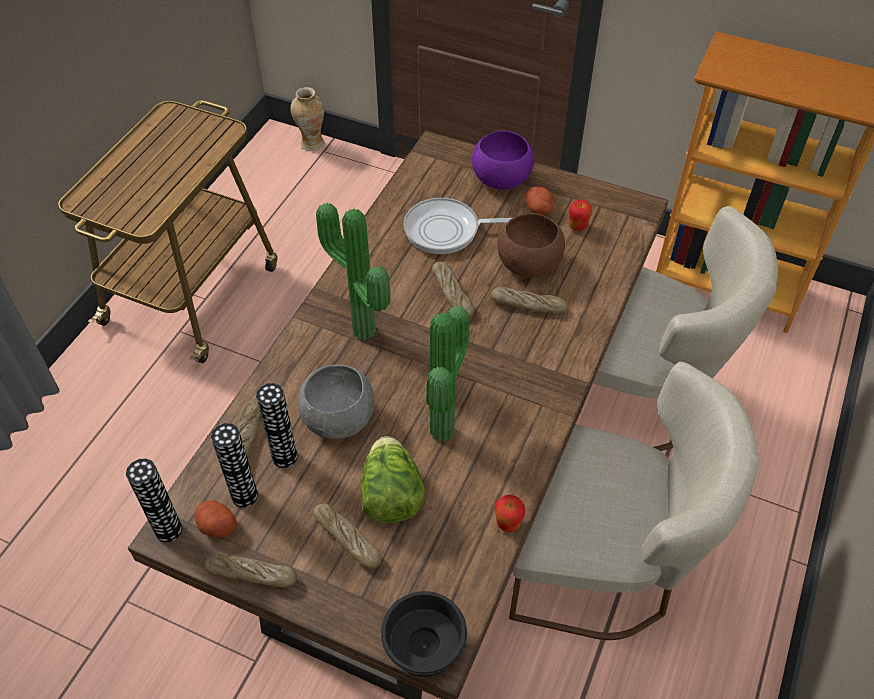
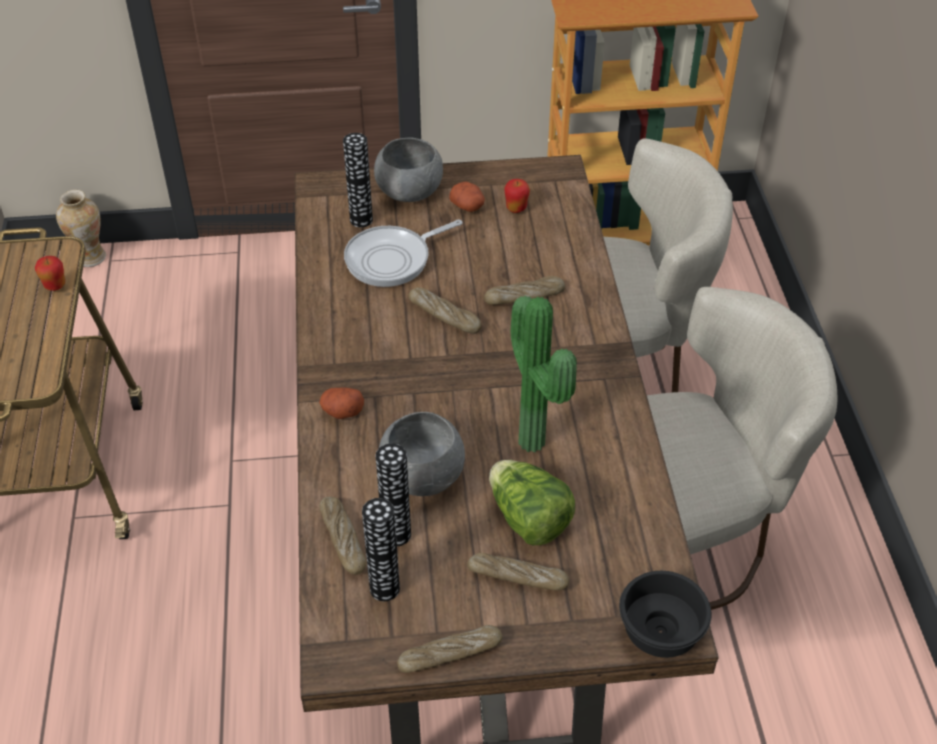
camera: 30 degrees left, 5 degrees down
(168, 530) = (331, 657): vase -> vase (361, 220)
(216, 525) = (377, 629): potato -> potato (342, 411)
(360, 334) = (382, 389): potted plant -> none
(501, 178) = (408, 191): purple bowl -> grey bowl
(508, 523) = (652, 492): apple -> apple (55, 286)
(529, 263) = (497, 259): brown bowl -> none

